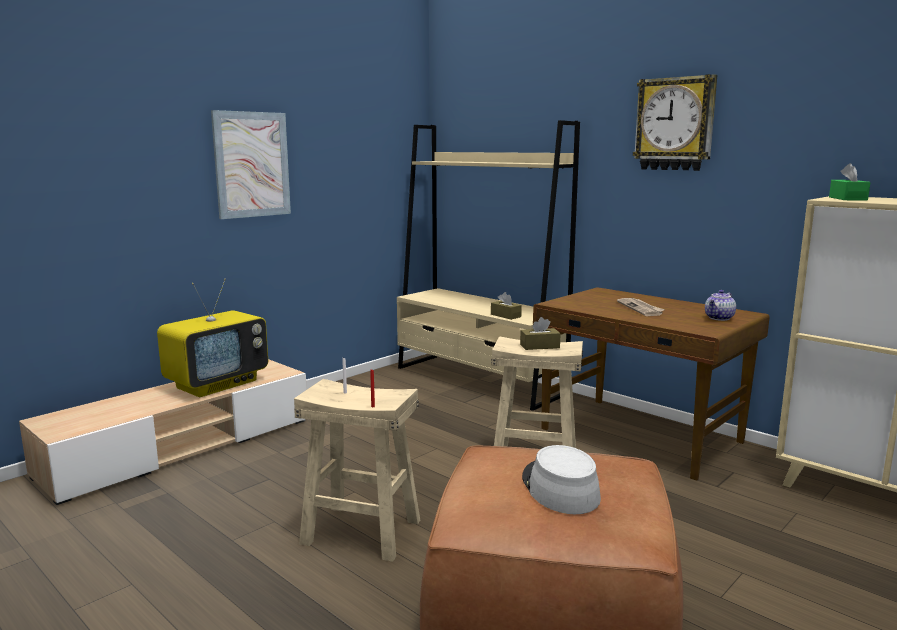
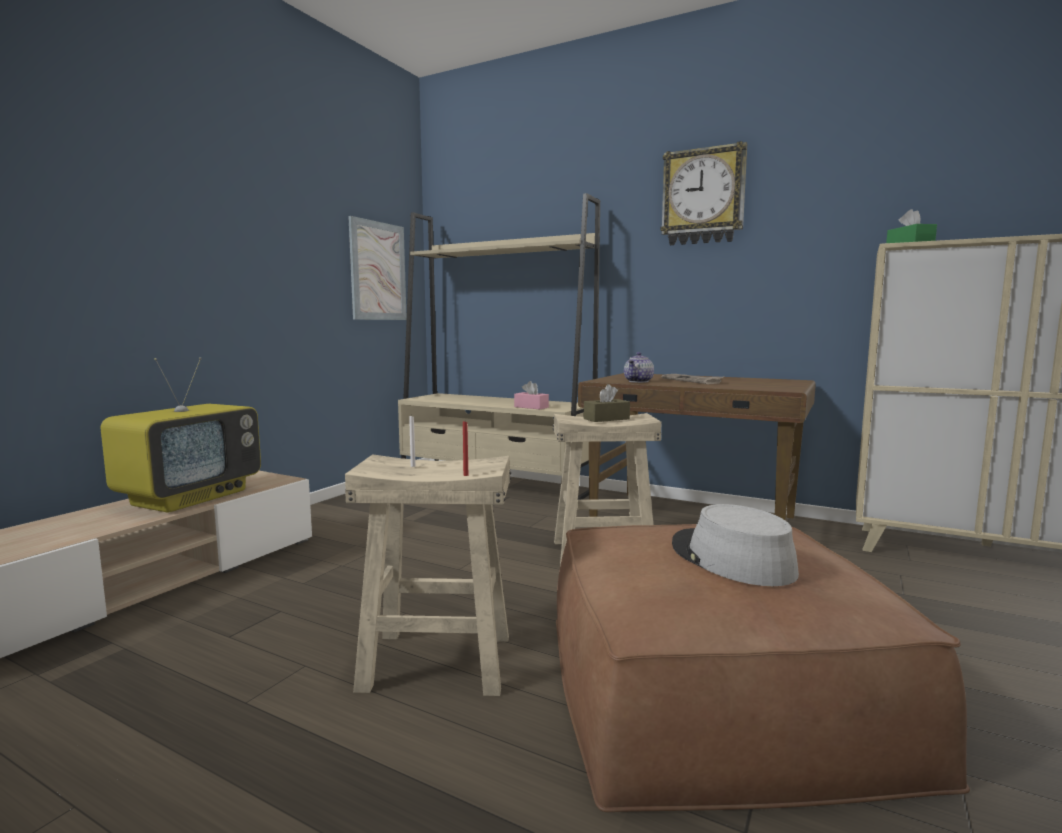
camera: 15 degrees left, 5 degrees down
(252, 164) = (230, 227): picture -> picture (378, 271)
(505, 315) = (531, 407): brown tissue box -> pink tissue box
(719, 318) = (778, 383): teapot -> teapot (639, 381)

